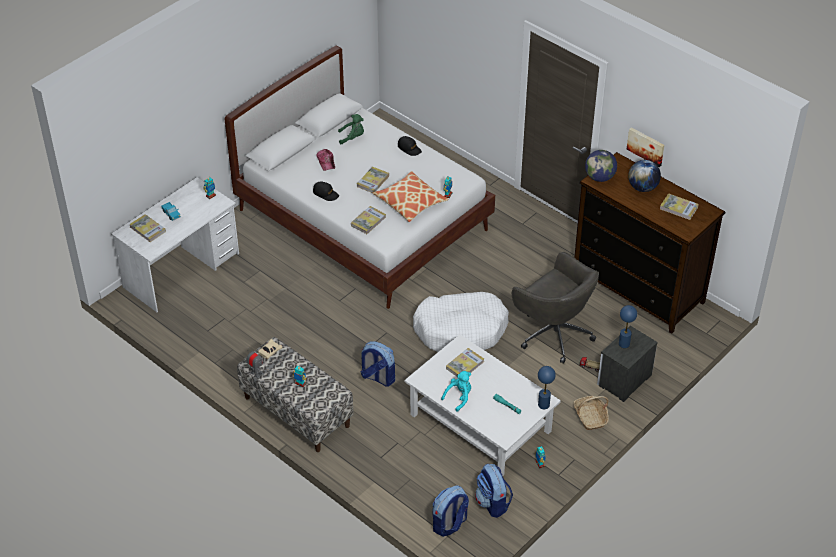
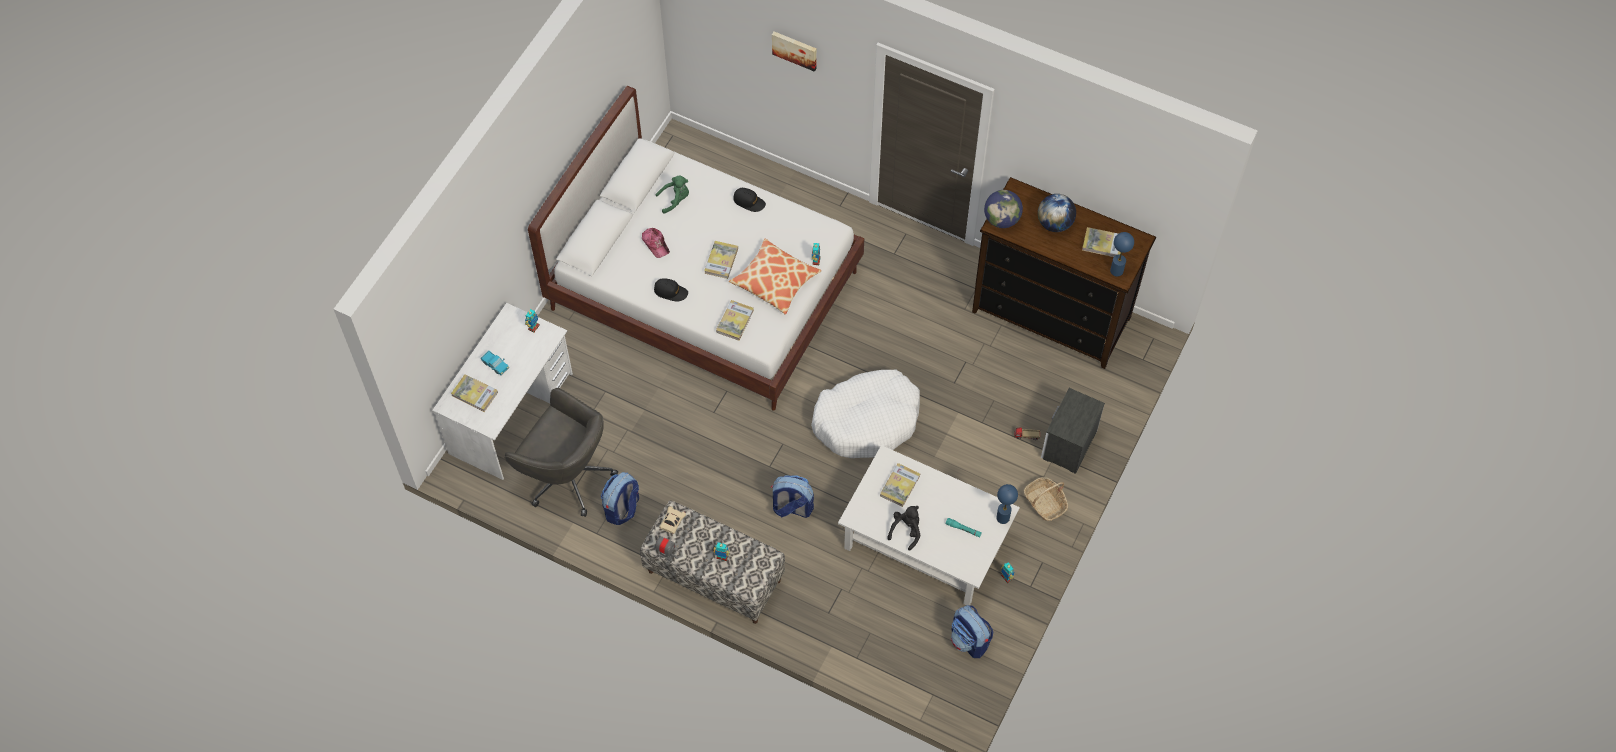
camera: 15 degrees left, 15 degrees up
(449, 524) = (930, 679): backpack -> backpack (622, 509)
(459, 397) = (906, 530): turquoise plush toy -> black plush toy
(553, 333) = (973, 399): grey office chair -> grey office chair (567, 475)
(624, 344) = (1068, 414): blue table lamp -> blue table lamp (1116, 270)
(646, 146) = (1049, 170): picture -> picture (795, 49)

